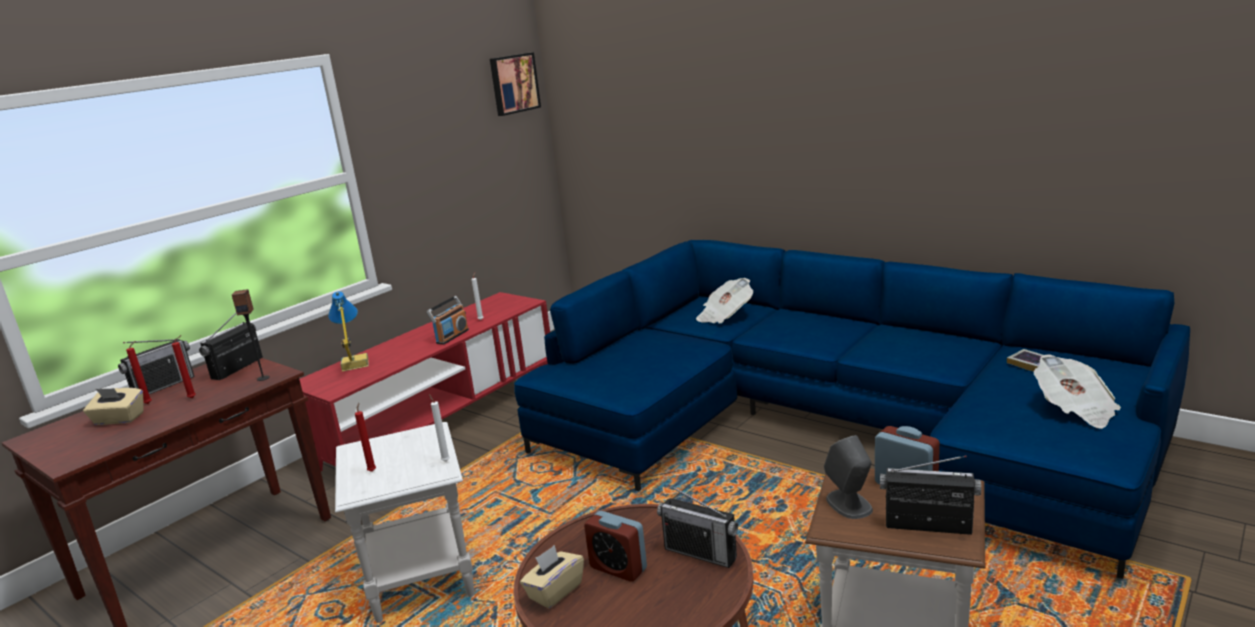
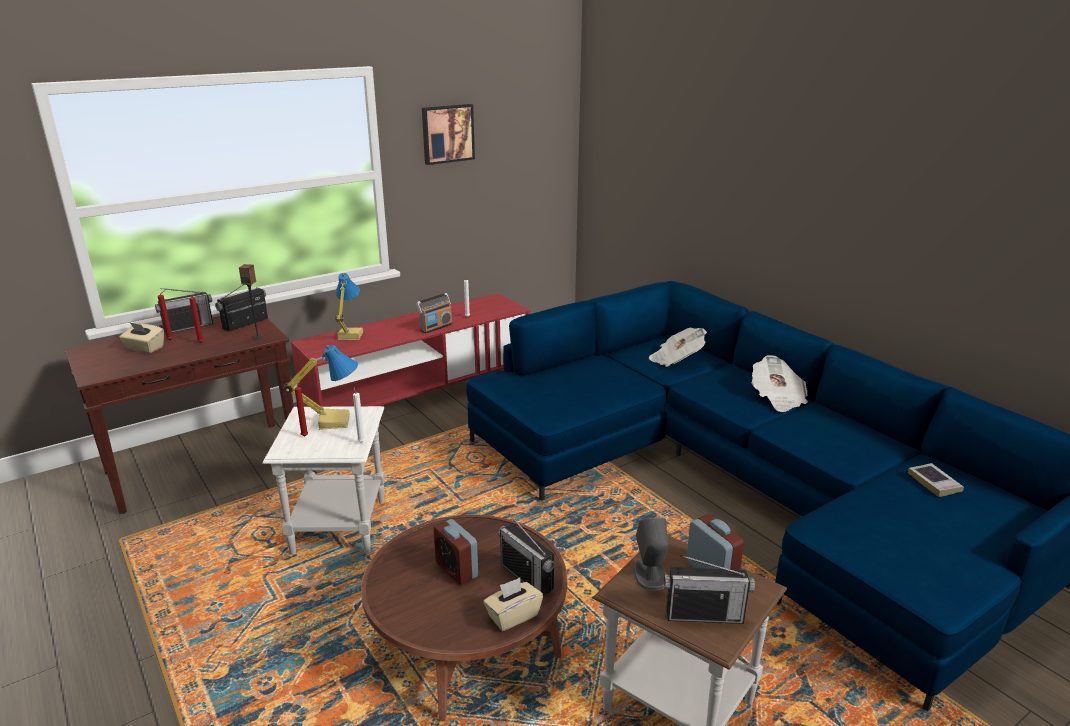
camera: 15 degrees right, 5 degrees up
(397, 448) = (334, 421): none -> table lamp
(513, 83) = (547, 106): picture -> picture (447, 133)
(554, 591) = (397, 574): beige tissue box -> beige tissue box (513, 616)
(928, 526) = (704, 615): radio -> radio turned 150 degrees clockwise
(1075, 410) = (941, 539): newspaper -> newspaper (777, 398)

